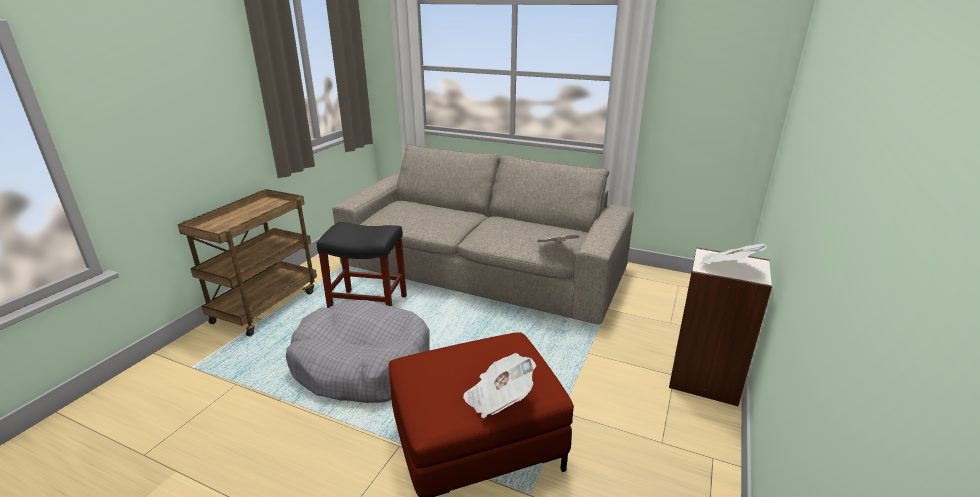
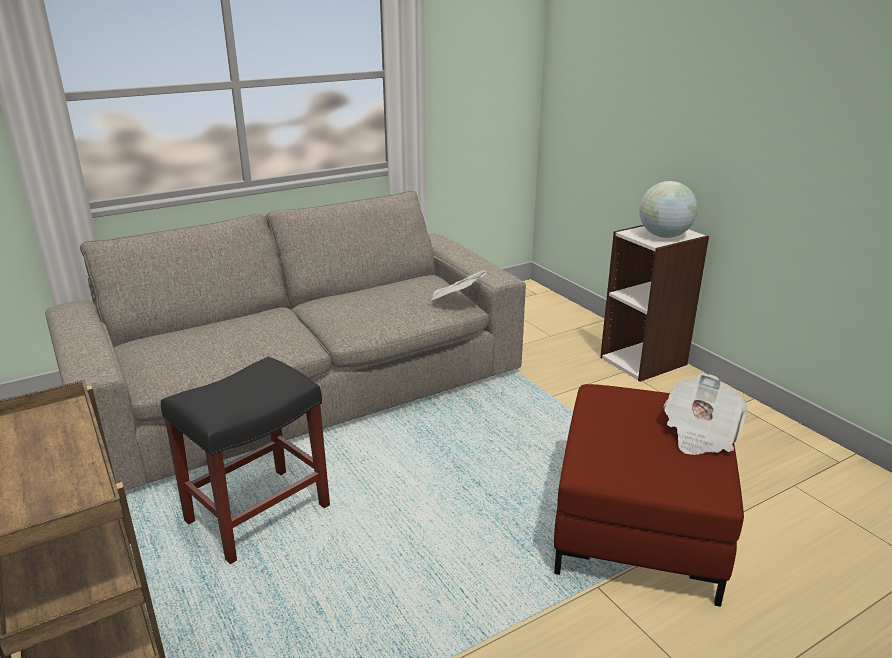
camera: 55 degrees left, 0 degrees up
(363, 365) = (405, 567): grey dog bed -> none
(727, 268) = (664, 236): newspaper -> globe

